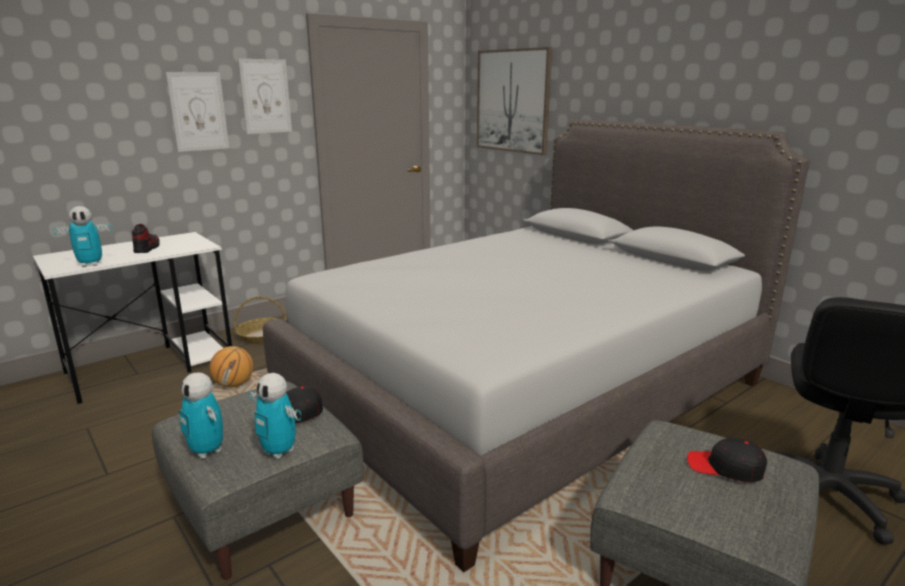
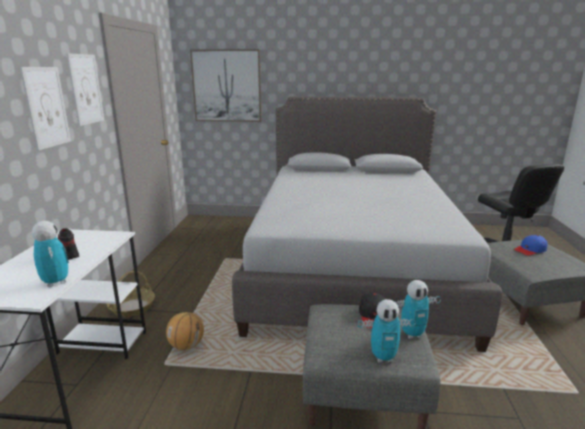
camera: 45 degrees left, 0 degrees up
(91, 264) = (56, 282): toy robot -> toy robot turned 60 degrees counterclockwise
(725, 468) = (530, 250): black cap -> blue cap

